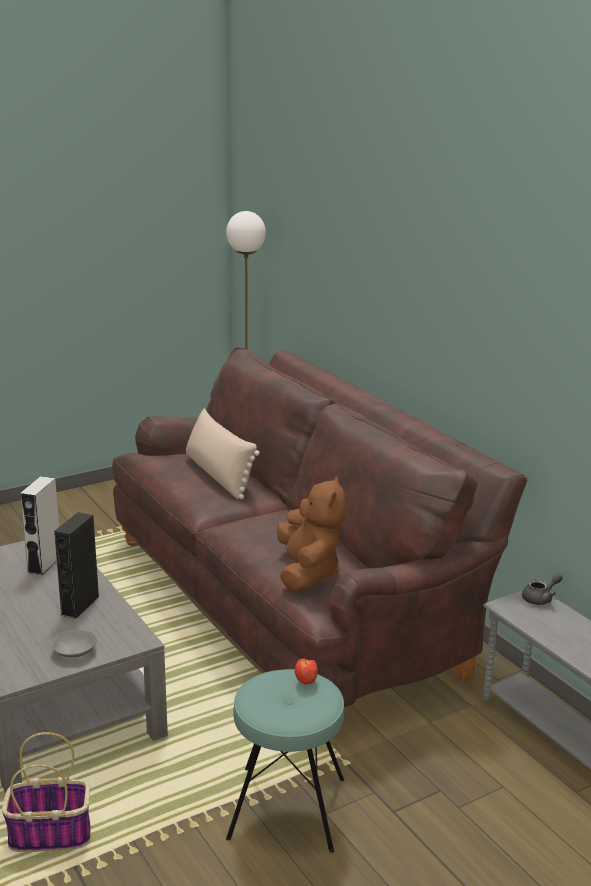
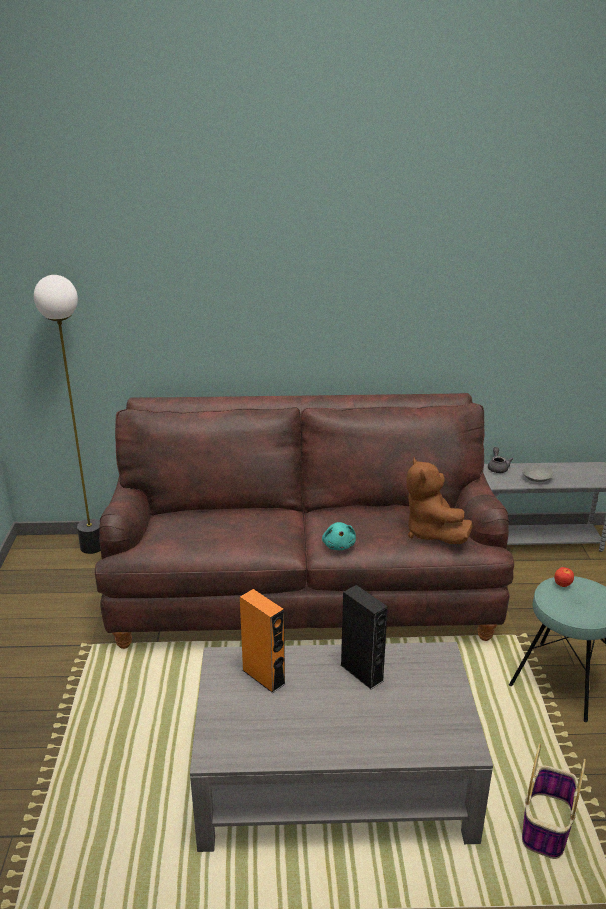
camera: 60 degrees left, 5 degrees up
(44, 563) = (263, 677): grey speaker -> orange speaker
(74, 651) = (439, 695): grey bowl -> grey bowl (536, 478)
(219, 475) = (226, 523): beige pillow -> none
(233, 531) = (339, 545): none -> turquoise plush toy
(307, 573) = (431, 533): brown plush toy -> brown plush toy turned 135 degrees counterclockwise

